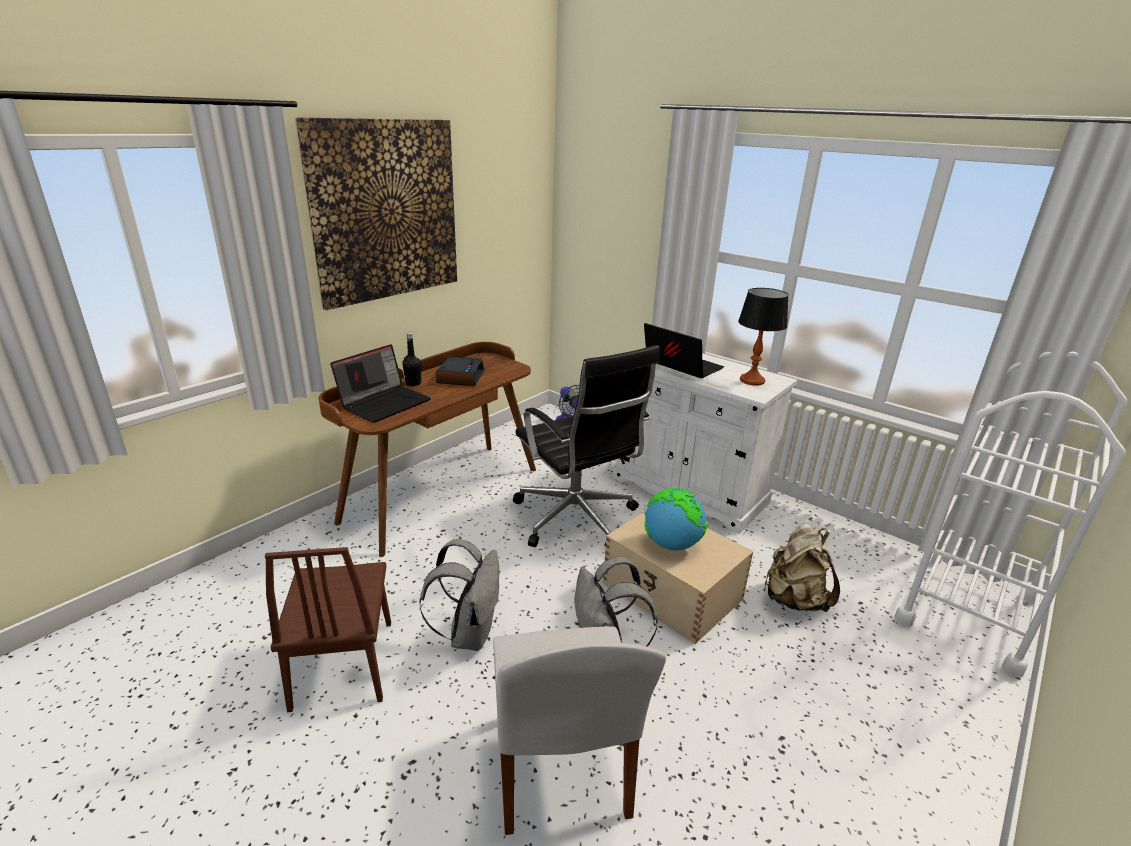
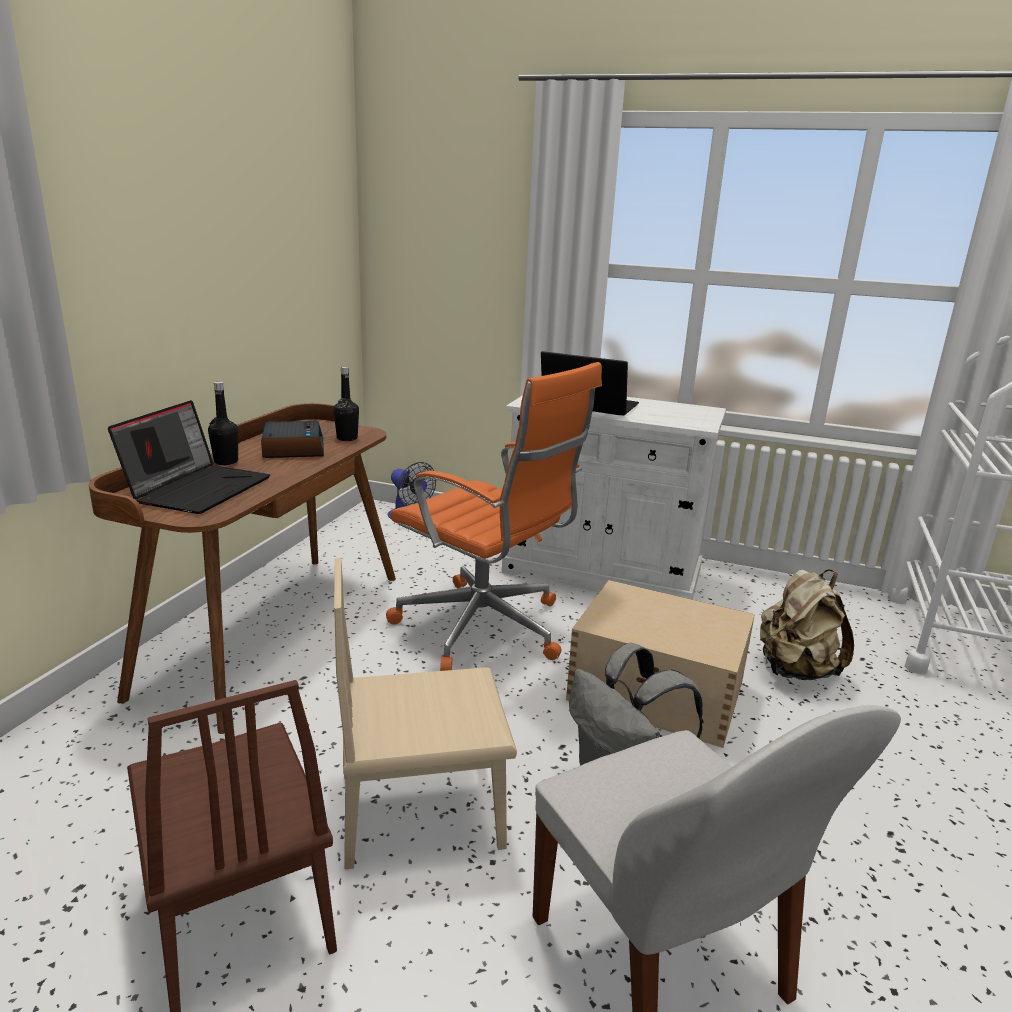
camera: 20 degrees left, 5 degrees down
(386, 211) = (157, 199): picture -> none
(469, 633) = (421, 810): grey backpack -> beige chair
(500, 372) = (347, 438): none -> black bottle
(576, 519) = (485, 629): black office chair -> orange office chair
(671, 544) = (658, 624): globe -> none
(751, 380) = (680, 413): table lamp -> none

